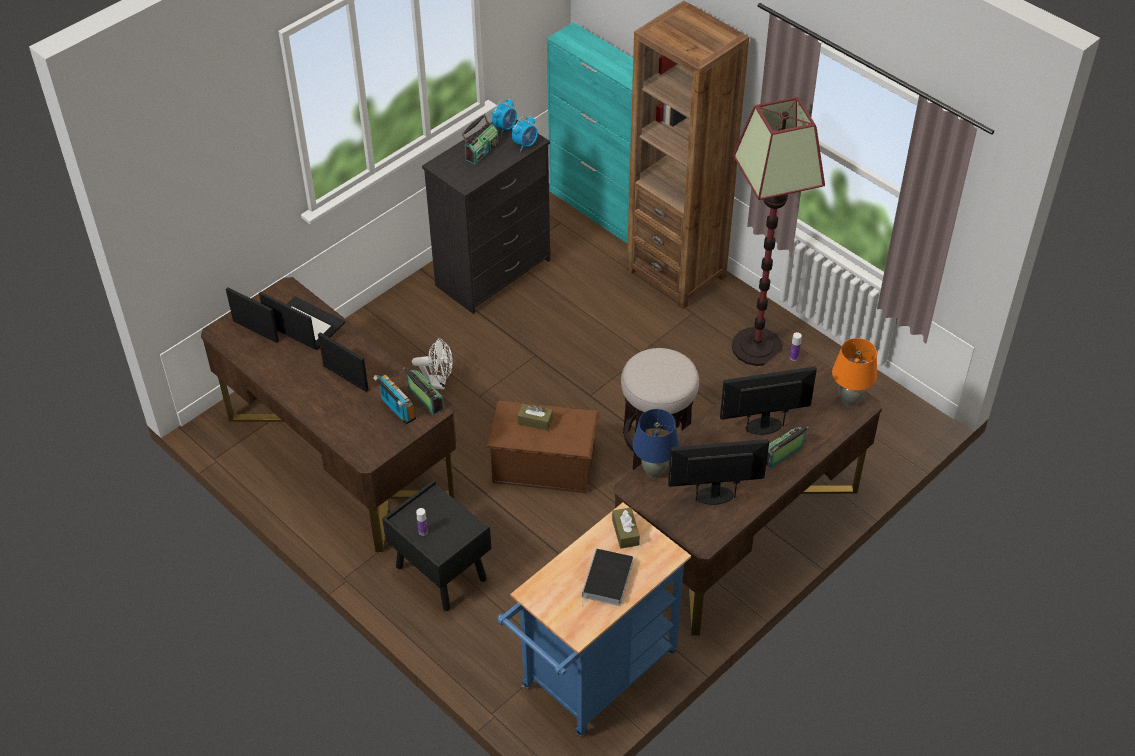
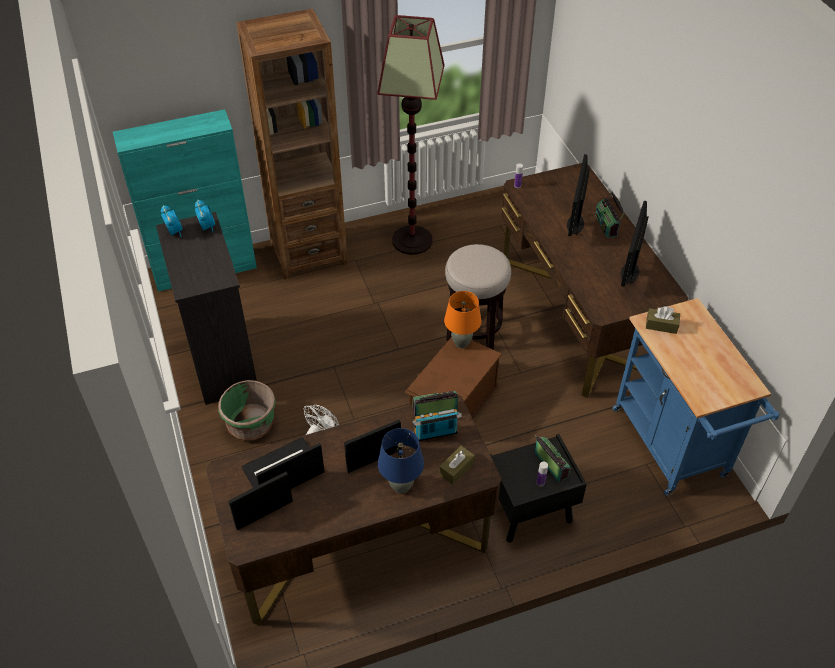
camera: 65 degrees left, 0 degrees up
(430, 326) = (251, 424): none -> green planter
(481, 151) = (190, 256): radio -> radio (550, 465)
(535, 421) = (445, 373): brown tissue box -> brown tissue box (456, 469)
(607, 581) = (706, 352): book -> none
(654, 472) = (591, 296): blue table lamp -> blue table lamp (401, 487)
(849, 400) = (573, 176): orange table lamp -> orange table lamp (461, 343)

